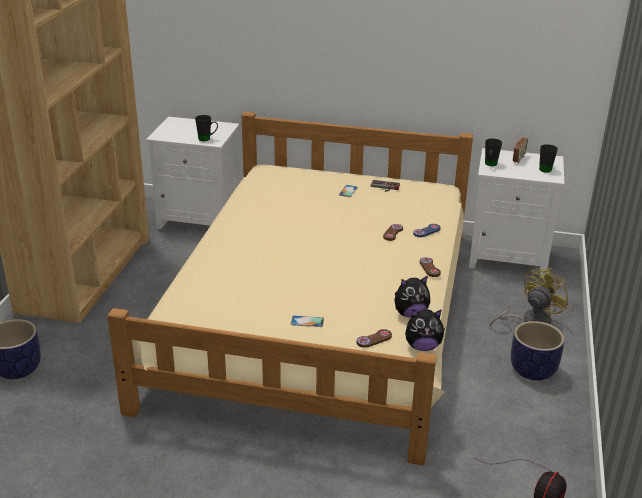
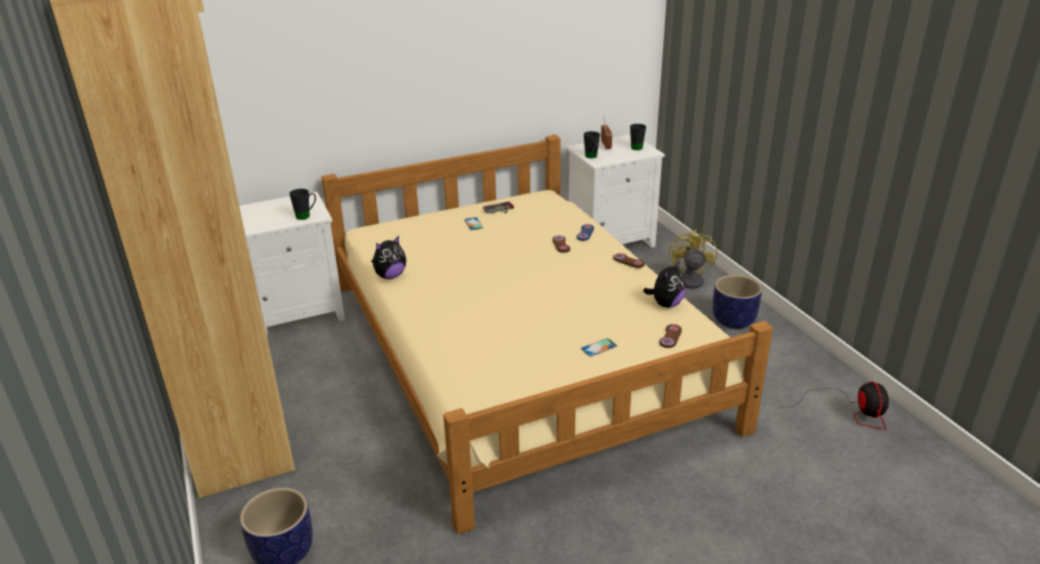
camera: 35 degrees left, 0 degrees up
(422, 346) = (710, 326): plush toy -> plush toy (390, 276)

